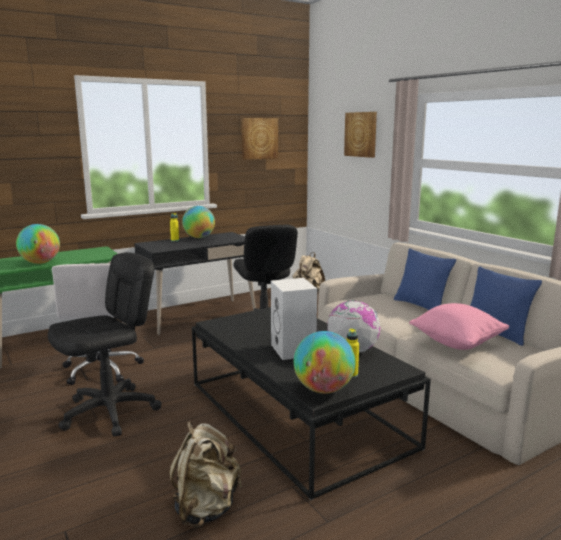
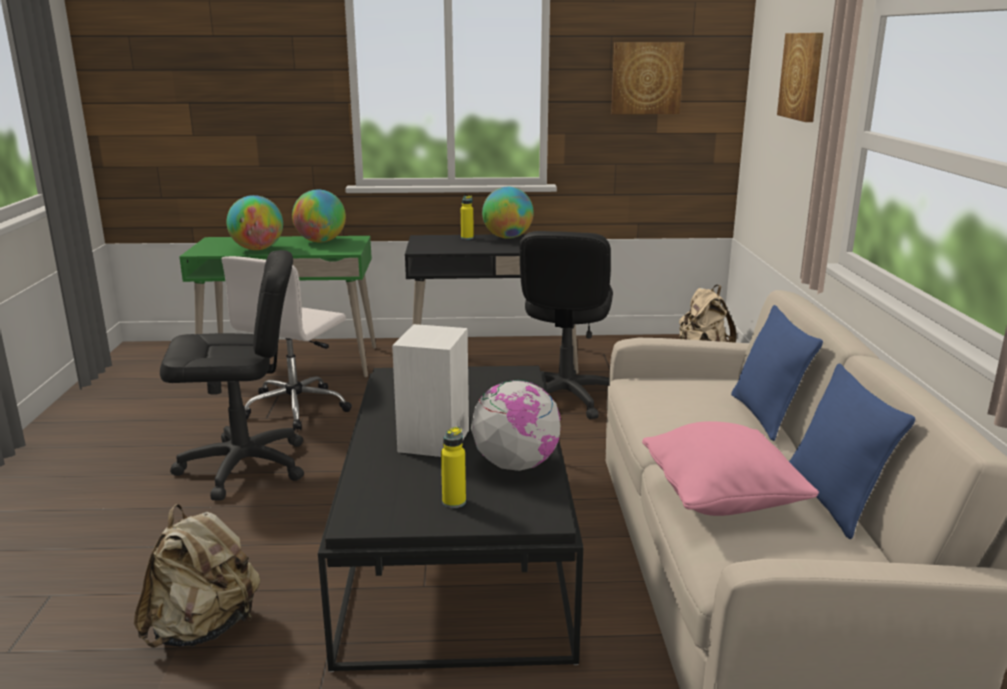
camera: 30 degrees right, 5 degrees up
(323, 389) = (382, 513): globe -> globe (320, 241)

